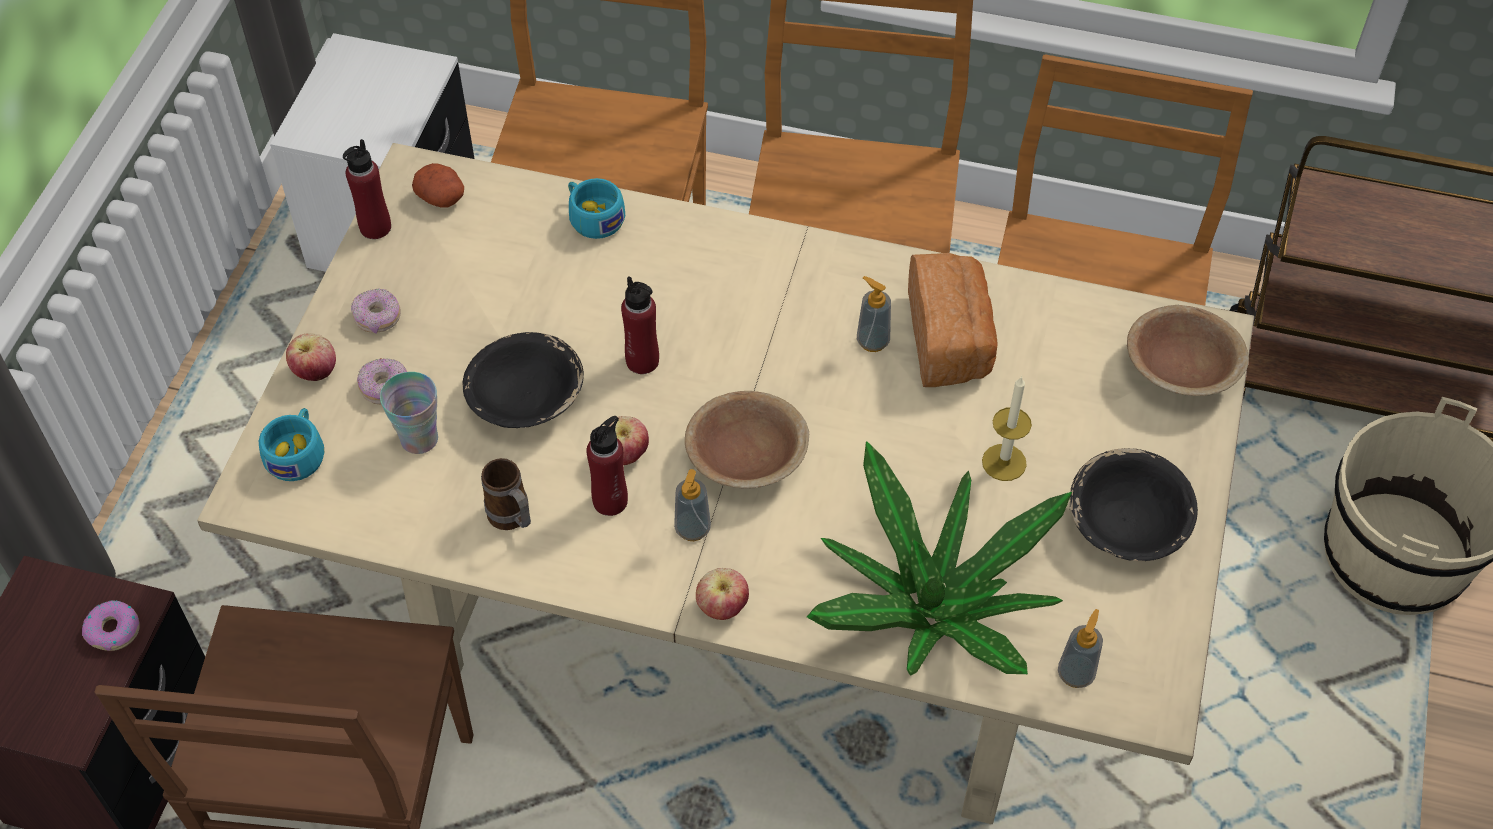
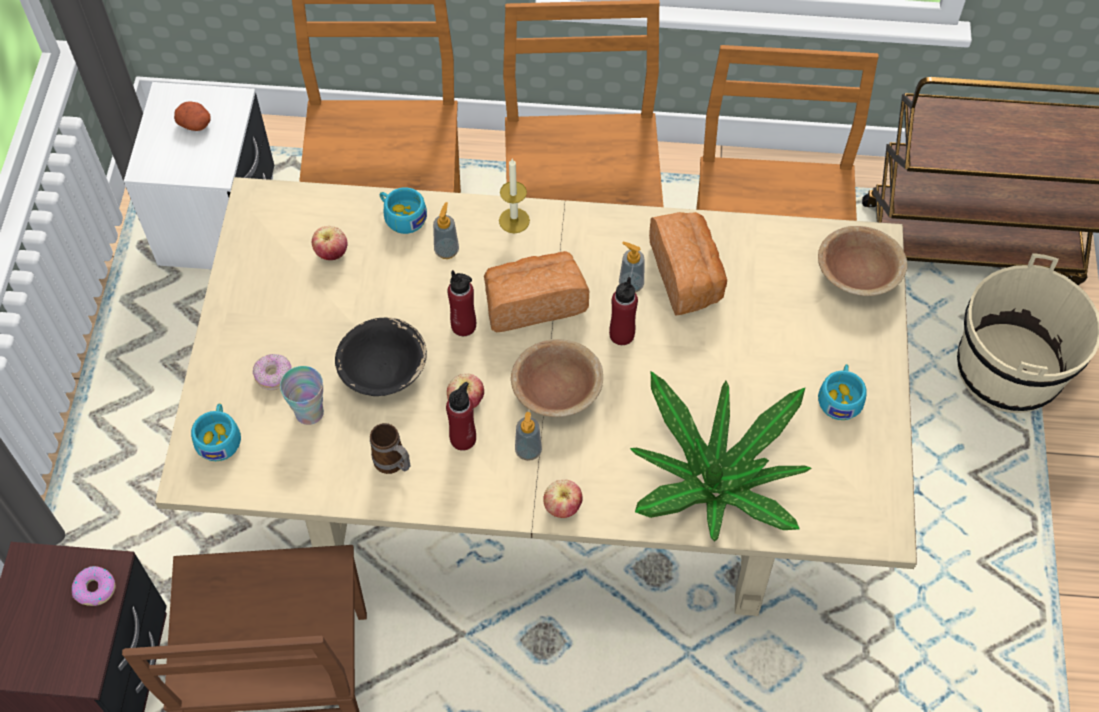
camera: 10 degrees left, 5 degrees up
(315, 372) = (218, 371): apple -> apple (331, 253)
(375, 227) = (236, 248): red bottle -> red bottle (621, 334)
(378, 318) = (255, 321): donut -> none
(442, 197) = (282, 216): potato -> potato (195, 123)
(739, 345) = (533, 302): none -> bread
(1004, 462) = (744, 364): candle -> candle (514, 220)
(1075, 674) = (824, 516): soap dispenser -> soap dispenser (446, 250)
(1127, 523) = (840, 397): black bowl -> turquoise cup

